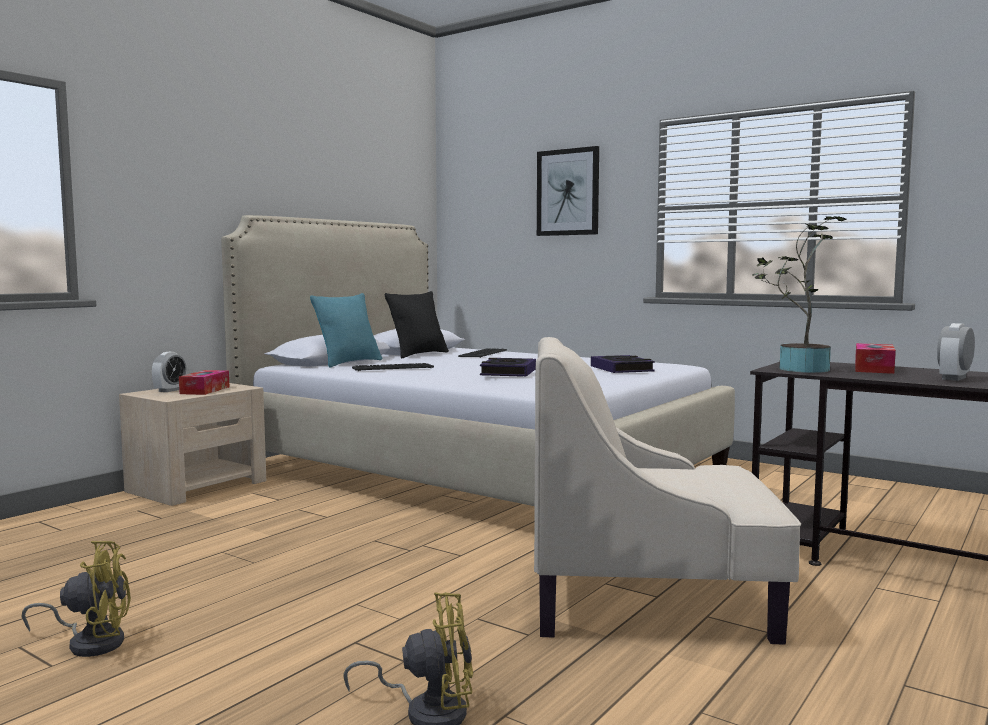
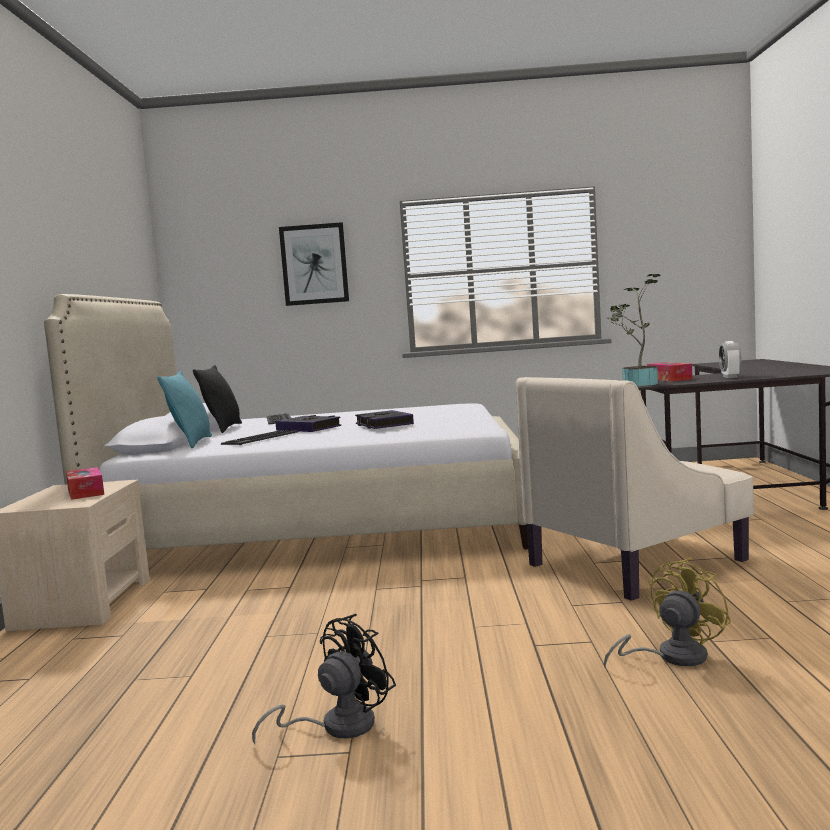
camera: 35 degrees left, 0 degrees up
(91, 642) = (337, 726): yellow fan -> black fan
(170, 390) = (42, 499): alarm clock -> none
(622, 369) = (444, 411): book -> book (308, 428)

